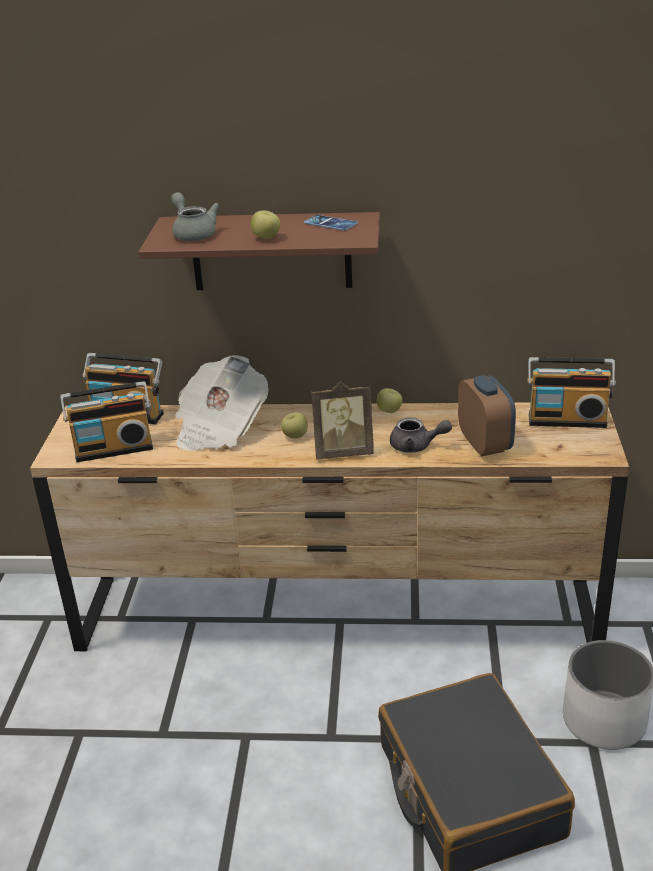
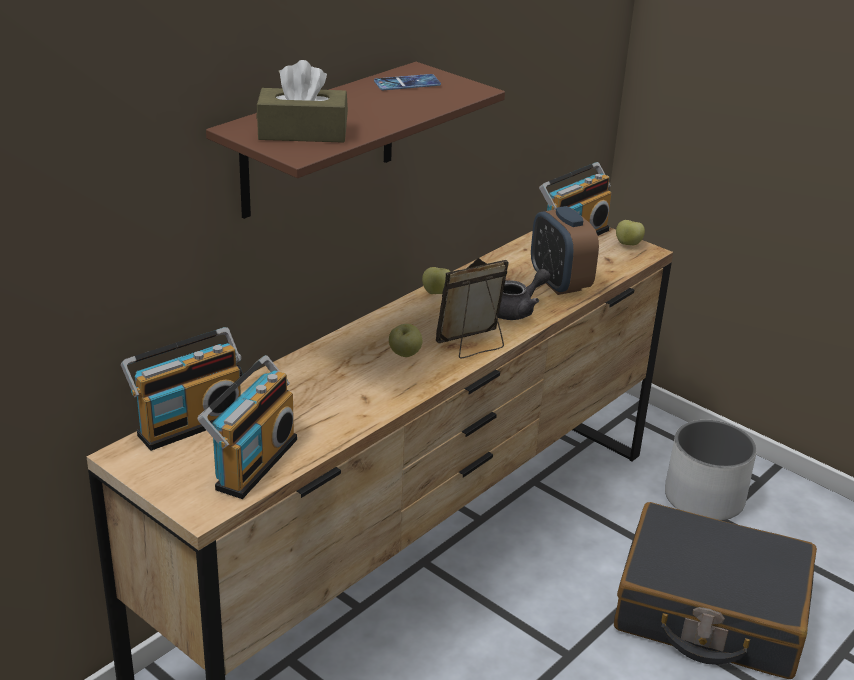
camera: 55 degrees left, 0 degrees up
(193, 233) = (303, 132): grey teapot -> brown tissue box
(219, 428) = (319, 384): newspaper -> none
(266, 238) = (391, 114): apple -> apple (628, 244)
(343, 452) = (472, 345): picture frame -> picture frame turned 150 degrees counterclockwise
(485, 444) = (559, 283): alarm clock -> alarm clock turned 135 degrees counterclockwise

